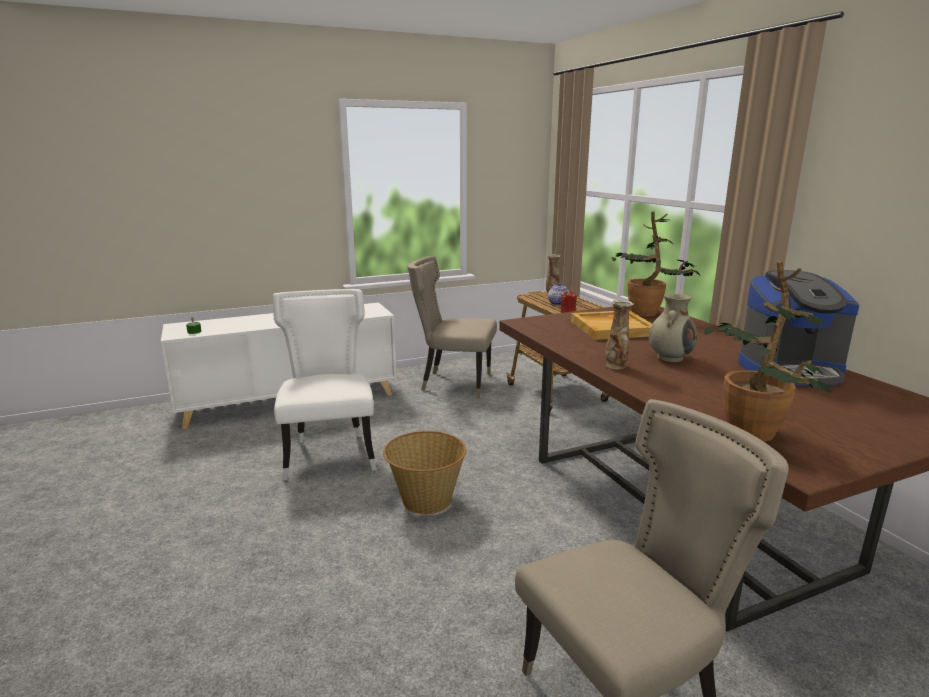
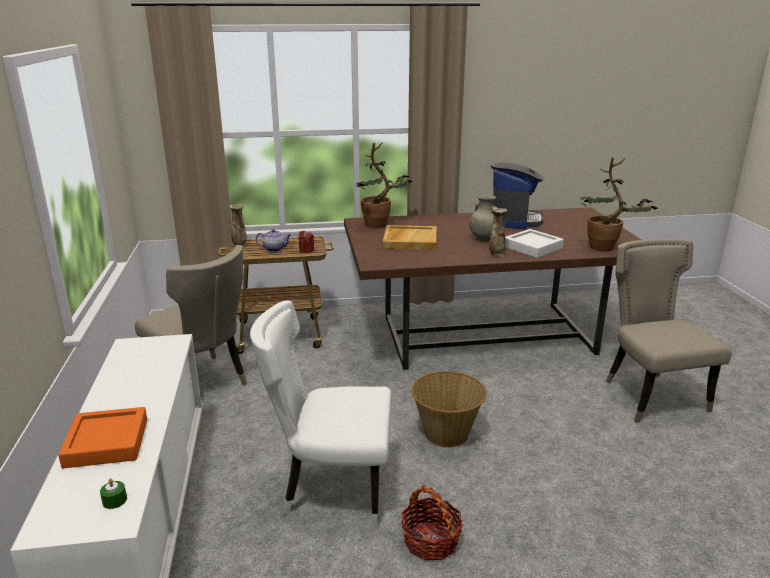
camera: 75 degrees left, 5 degrees up
(251, 321) = (107, 443): none -> orange tray
(265, 508) = (430, 541): none -> basket
(453, 383) = (203, 384): beige chair -> beige chair turned 75 degrees counterclockwise
(673, 384) = (532, 247): none -> white tray

